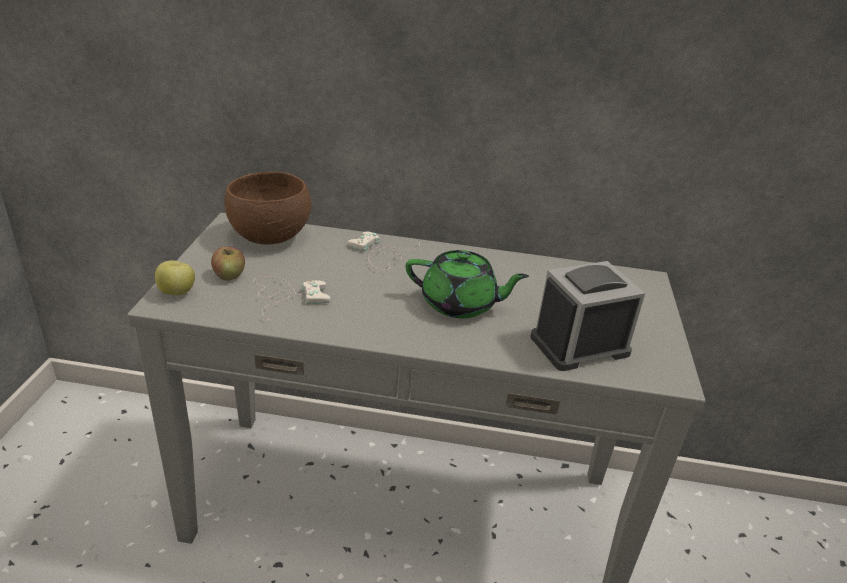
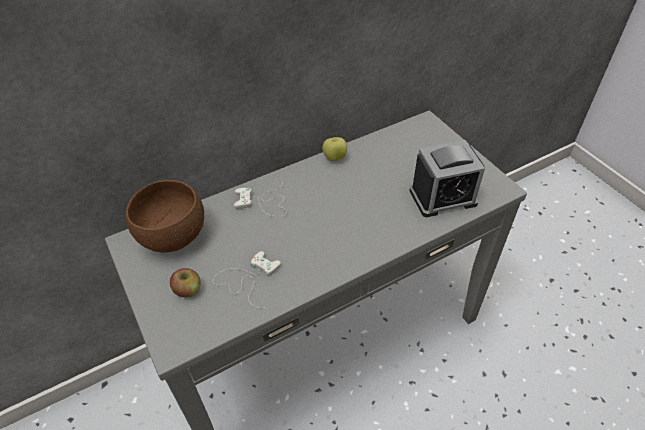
camera: 35 degrees left, 15 degrees up
(177, 293) = (171, 331): apple -> apple (334, 157)
(460, 304) = (354, 210): green teapot -> none
(579, 345) = (442, 197): alarm clock -> alarm clock turned 135 degrees counterclockwise

